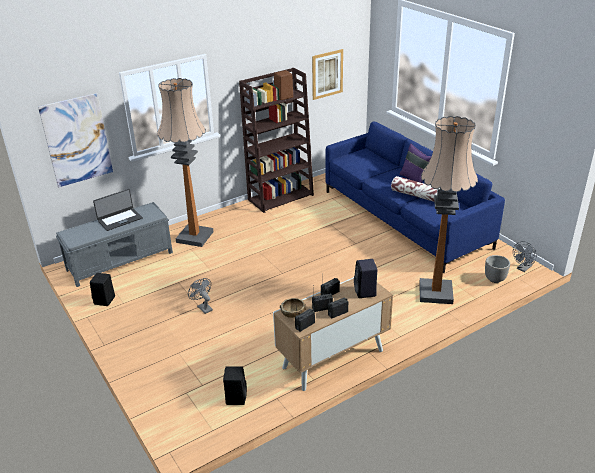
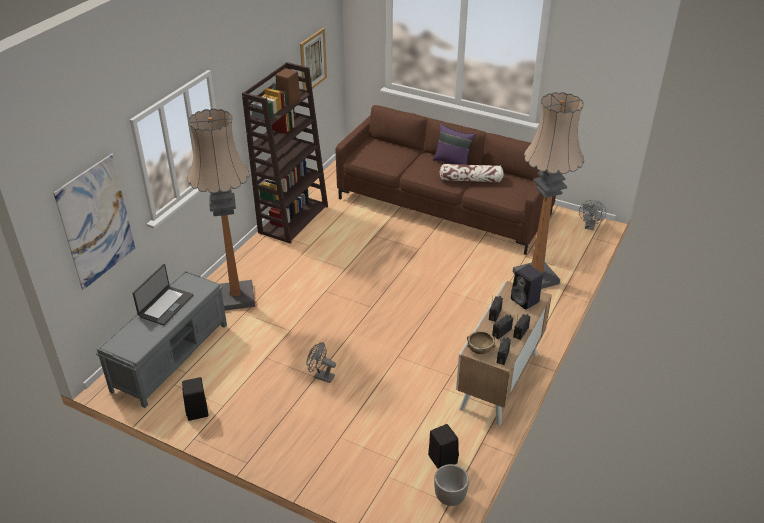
camera: 30 degrees left, 5 degrees up
(404, 218) = (443, 206): blue sofa -> brown sofa
(495, 279) = (575, 246): planter -> planter (450, 497)

